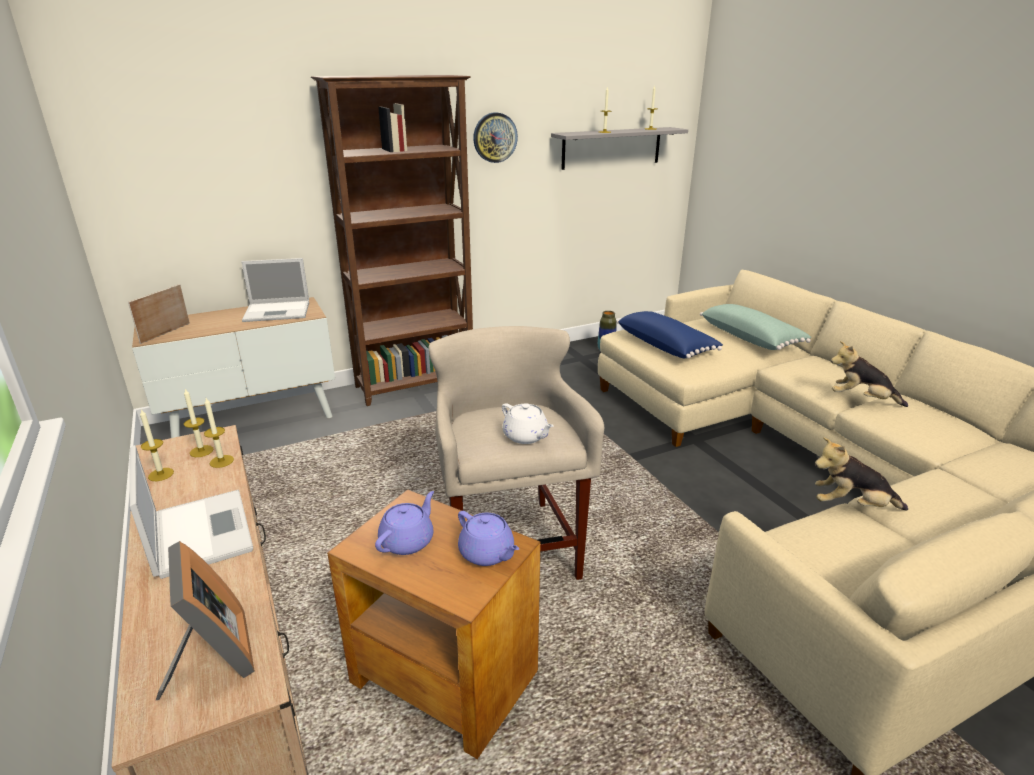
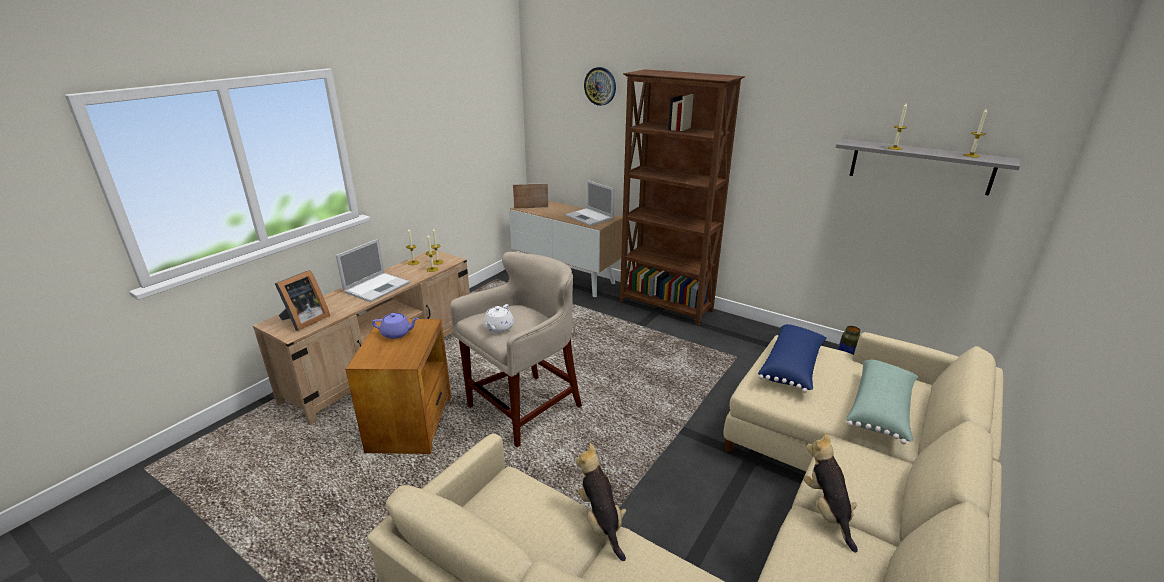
camera: 60 degrees right, 0 degrees up
(487, 553) = (398, 357): purple teapot -> none
(495, 137) = (782, 133): wall clock -> wall clock (600, 86)

